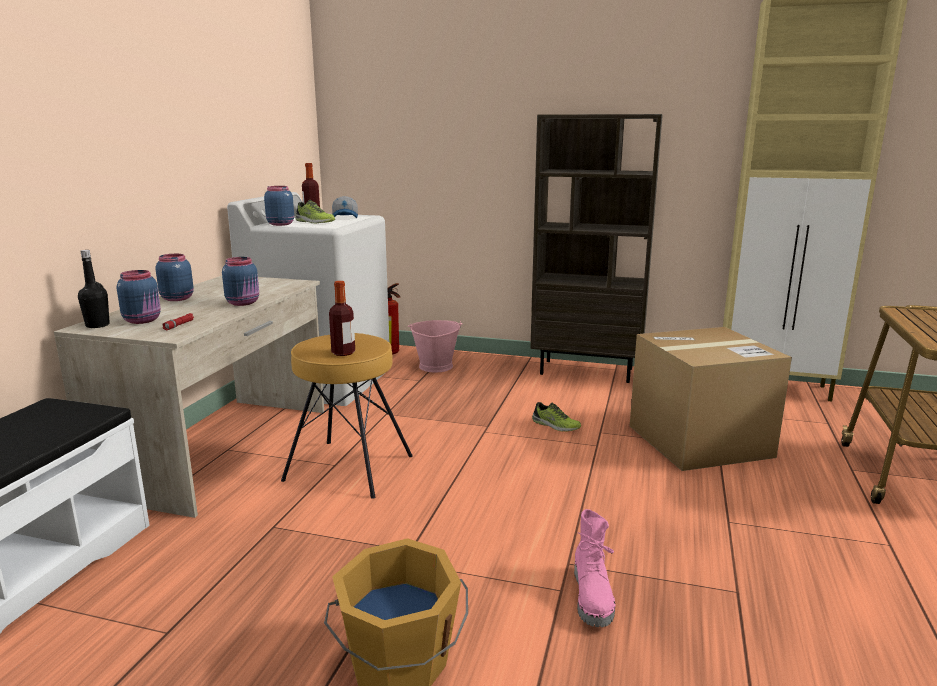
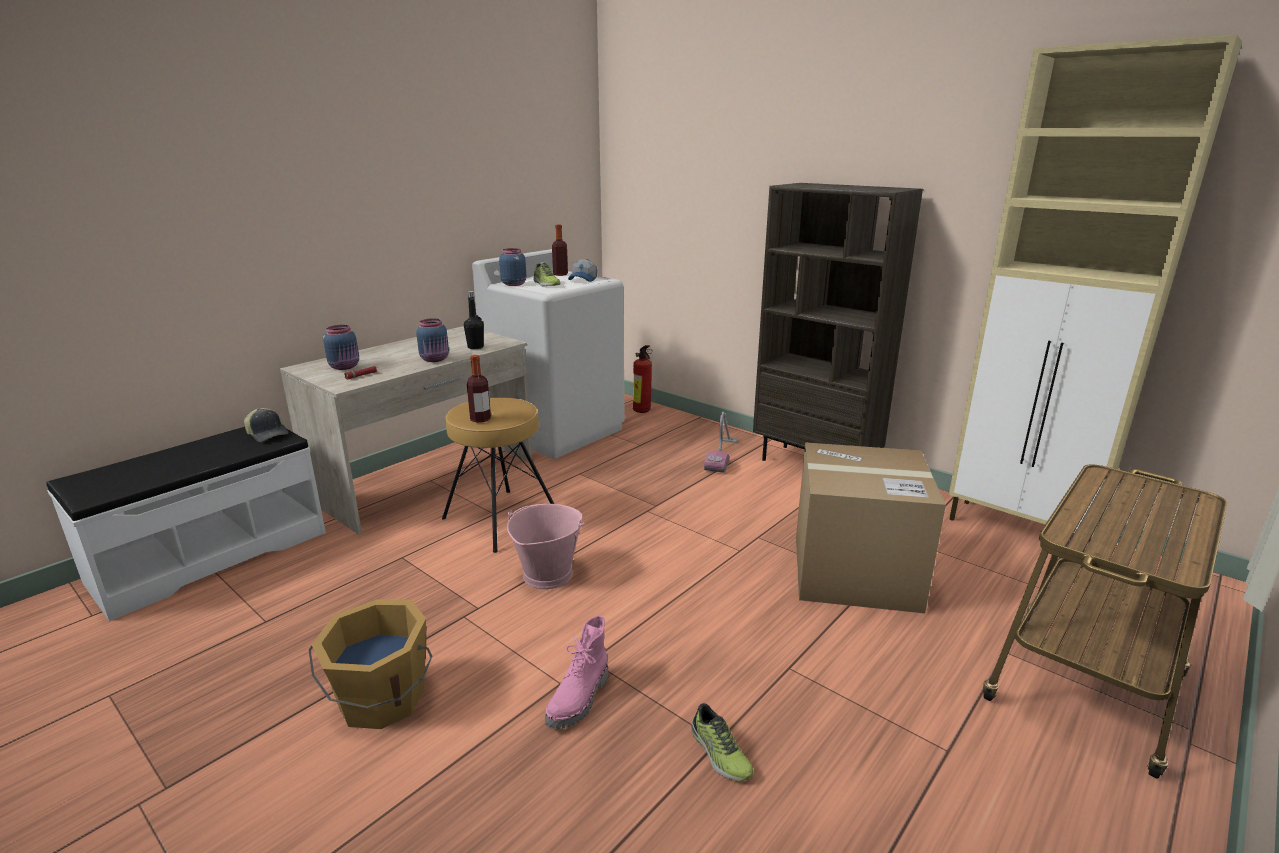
camera: 25 degrees right, 5 degrees up
(69, 410) = (268, 434): none -> cap
(97, 325) = (311, 367): black bottle -> black bottle (475, 347)
(177, 298) = (397, 347): blue jar -> none
(435, 366) = (668, 433): pink bucket -> pink bucket (547, 574)
(502, 376) = (722, 455): none -> vacuum cleaner
(555, 425) = (720, 519): shoe -> shoe (719, 753)

